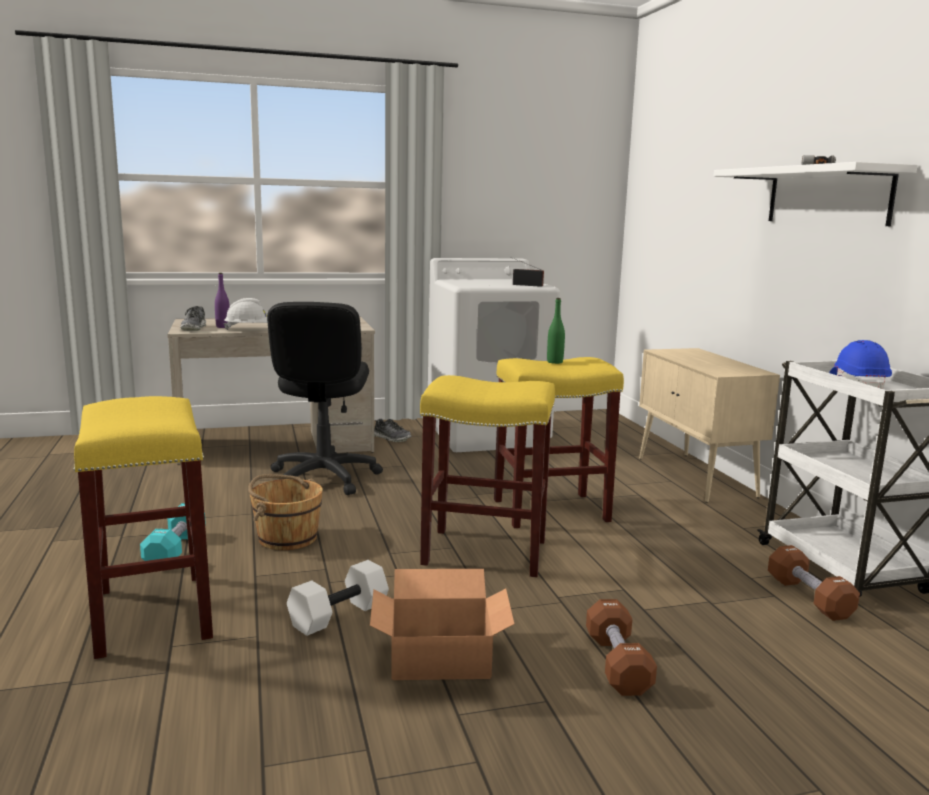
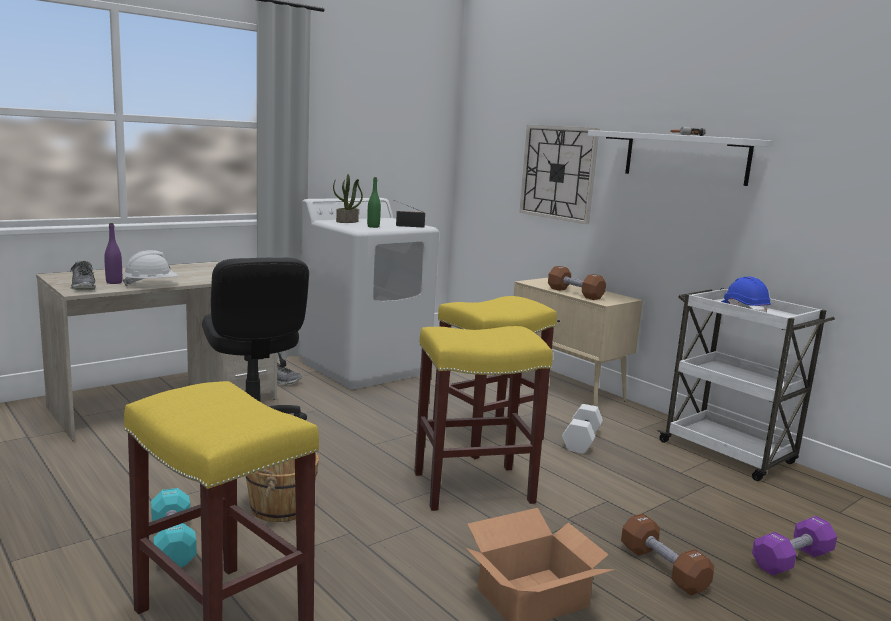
camera: 25 degrees left, 0 degrees up
(338, 614) = (407, 577): white dumbbell -> white dumbbell (580, 440)
(468, 280) = (347, 221): none -> potted plant
(555, 362) = (493, 304): green bottle -> green bottle (373, 227)
(709, 226) = (558, 173): none -> wall clock
(801, 691) = (791, 560): none -> purple dumbbell
(809, 597) = (730, 482): brown dumbbell -> brown dumbbell (575, 293)

